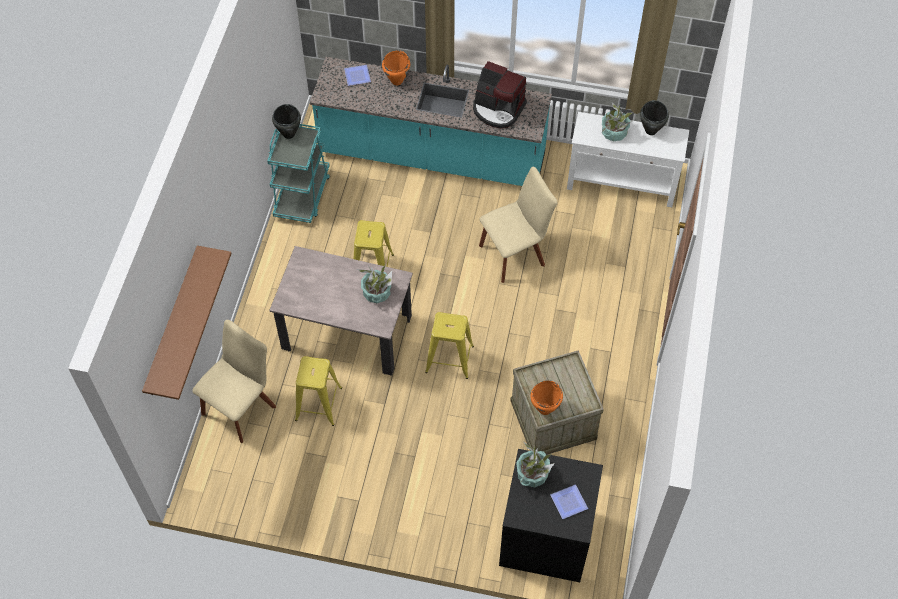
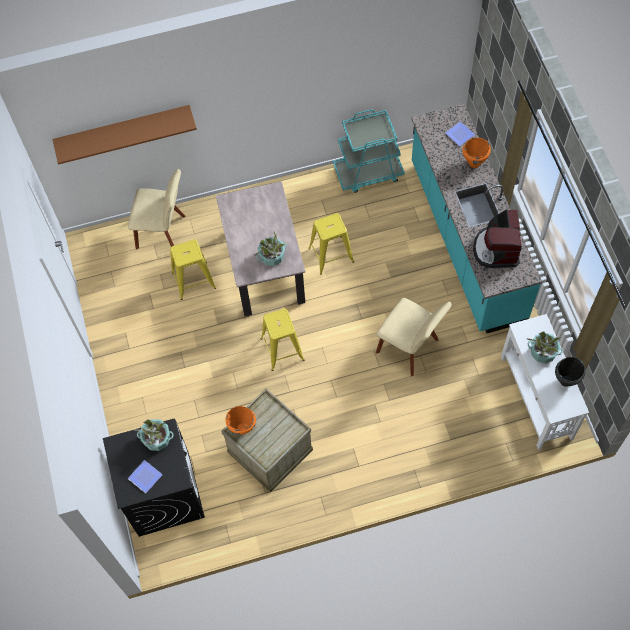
camera: 65 degrees right, 5 degrees up
(288, 134) = (378, 122): black cooking pot -> none

